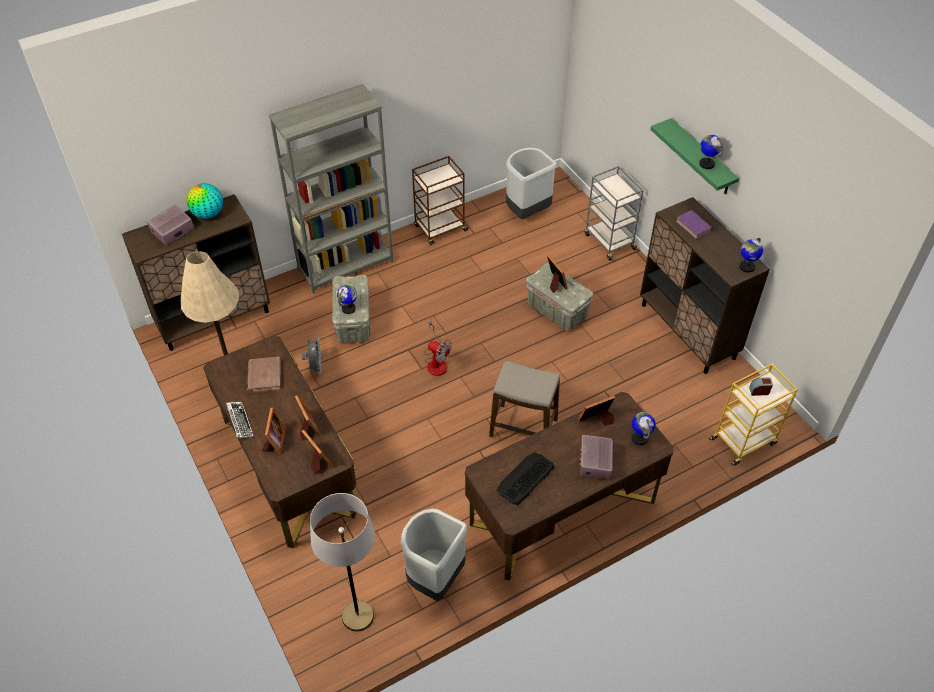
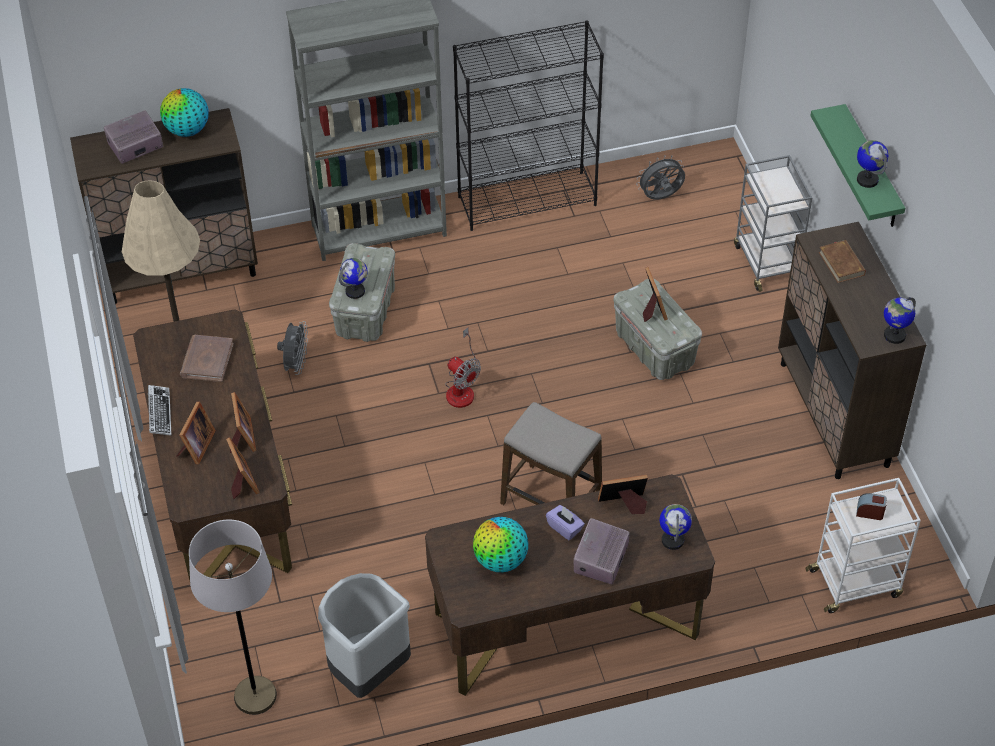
camera: 15 degrees right, 0 degrees up
(440, 229) = (528, 200): brown cart -> black bookcase
(525, 478) = (500, 560): keyboard -> globe
(526, 212) = (660, 197): grey trash can -> grey fan
(562, 445) = (565, 528): none -> purple tissue box
(693, 226) = (841, 263): purple book -> brown book
(743, 441) = (856, 583): yellow cart -> white cart

